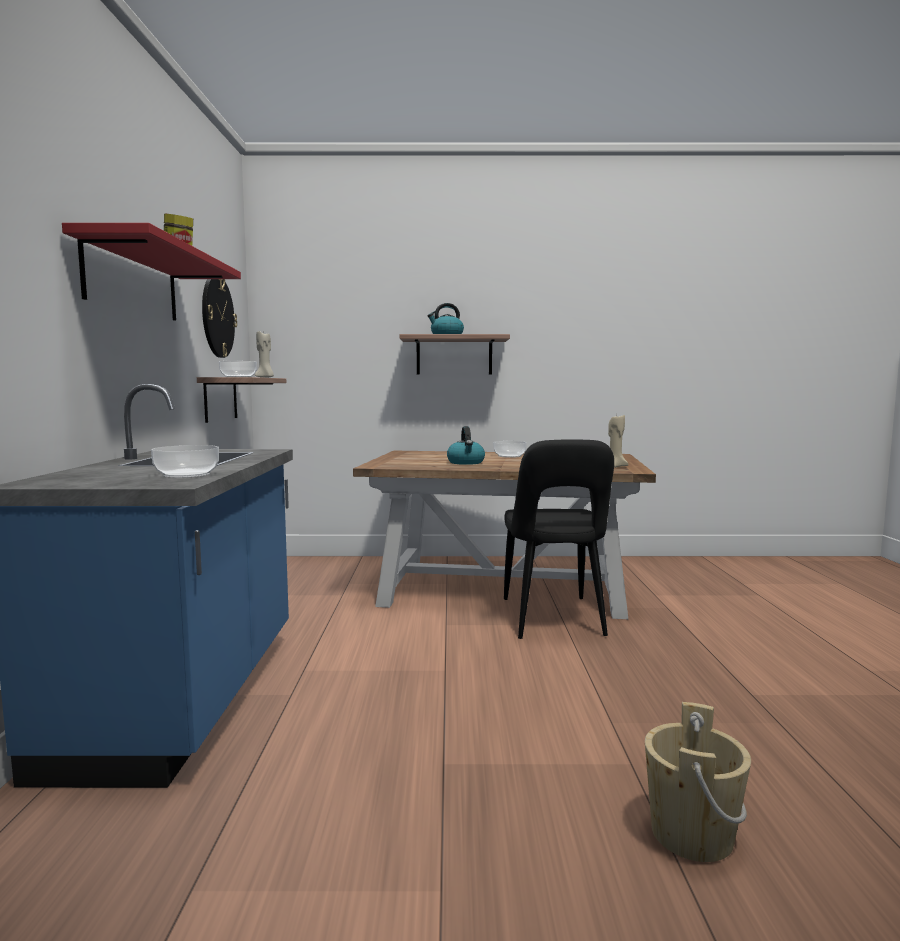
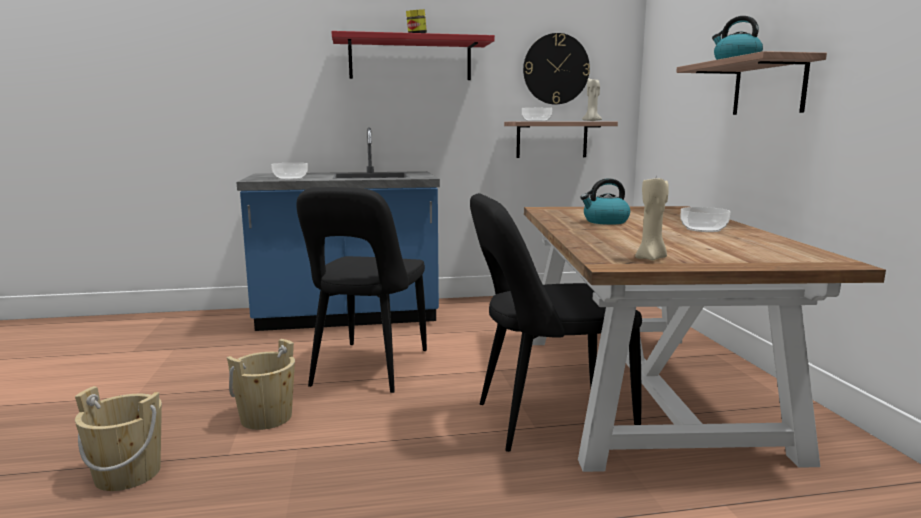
camera: 80 degrees right, 5 degrees up
(417, 685) = (368, 370): none -> black chair
(540, 746) = (266, 417): none -> beige bucket

